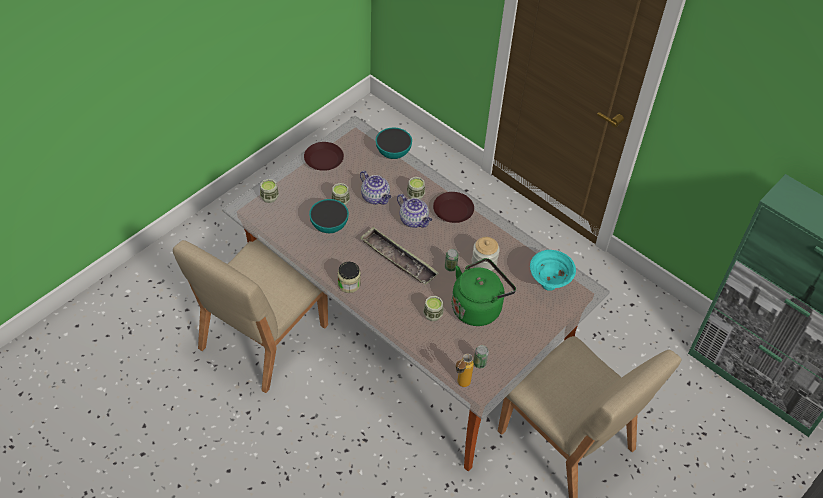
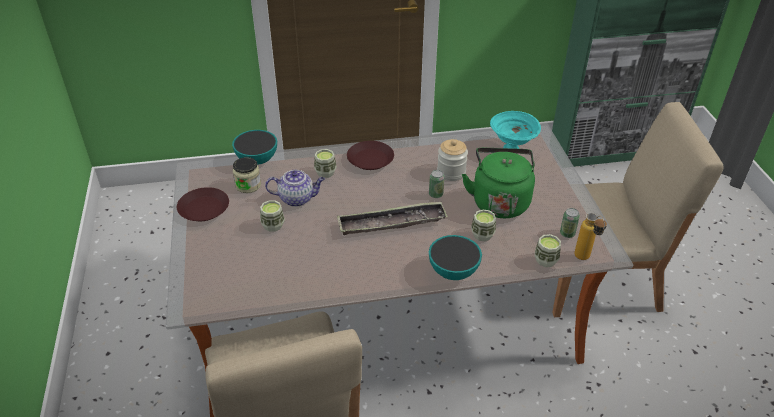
camera: 50 degrees left, 10 degrees down
(269, 197) = (201, 276): cup -> cup (546, 260)
(329, 226) = (295, 250): bowl -> bowl (453, 271)
(349, 284) = (387, 274): jar -> jar (248, 185)
(414, 220) = (355, 188): teapot -> none

